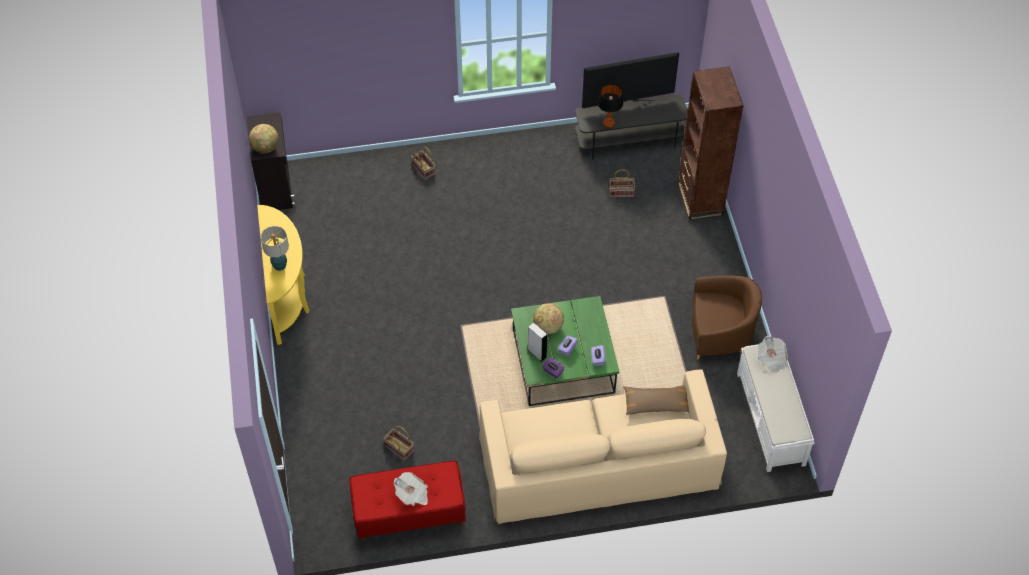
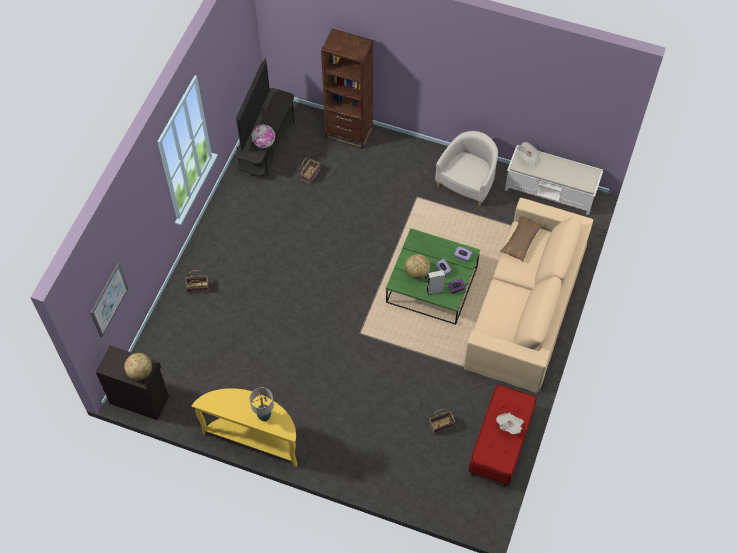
camera: 60 degrees left, 5 degrees up
(303, 71) = (108, 299): none -> picture
(608, 123) = (264, 143): table lamp -> globe
(720, 333) = (467, 182): brown armchair -> white armchair

